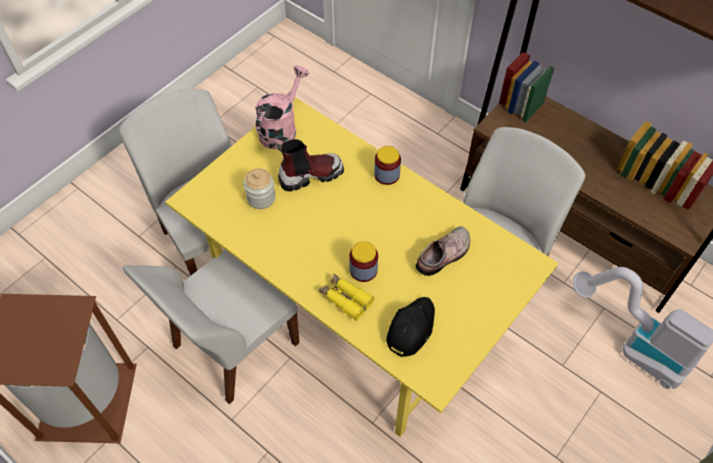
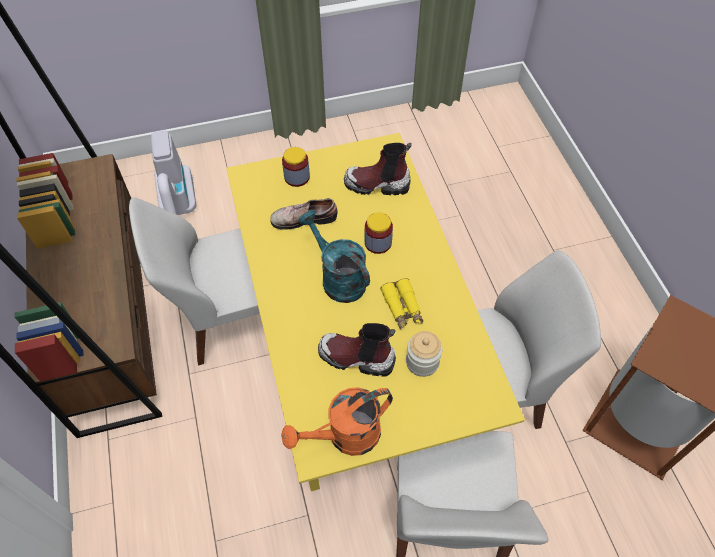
camera: 145 degrees left, 0 degrees up
(281, 128) = (345, 437): pink watering can -> orange watering can
(345, 299) = (409, 229): yellow binoculars -> yellow binoculars (402, 308)
(371, 222) = (338, 278): none -> turquoise watering can
(386, 175) = (285, 313): jar -> jar (297, 177)
(410, 328) = (377, 185): black cap -> boot

